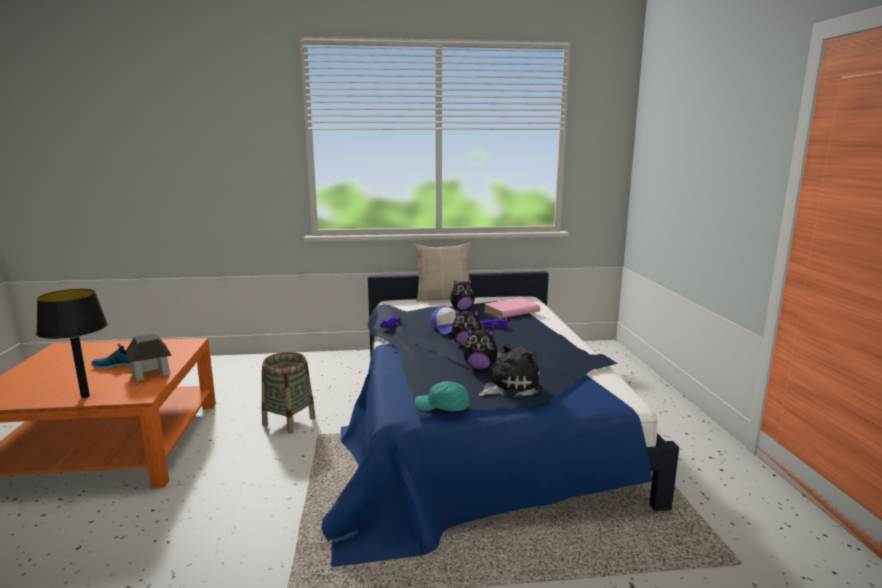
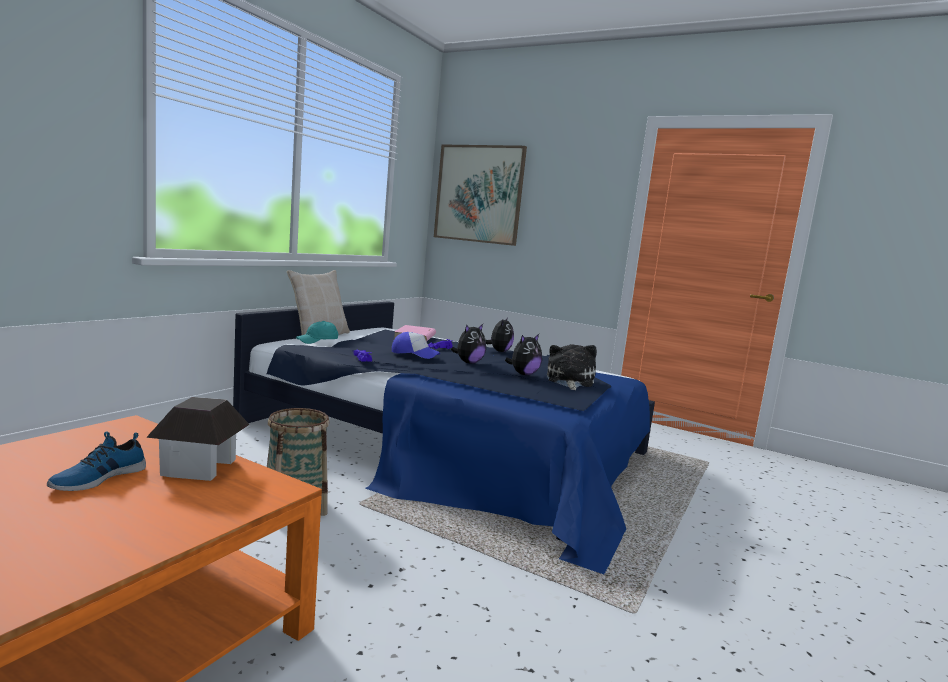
camera: 55 degrees left, 5 degrees down
(85, 396) = (190, 521): black table lamp -> none
(442, 407) = (579, 402): turquoise cap -> turquoise cap (318, 341)
(461, 309) = (373, 340): plush toy -> plush toy (499, 351)
(661, 154) = (479, 194): none -> picture

